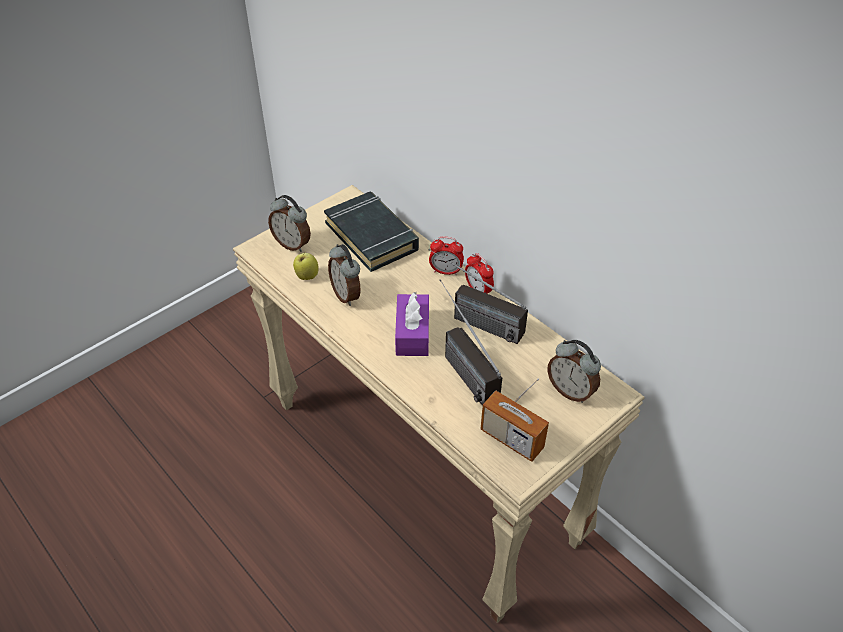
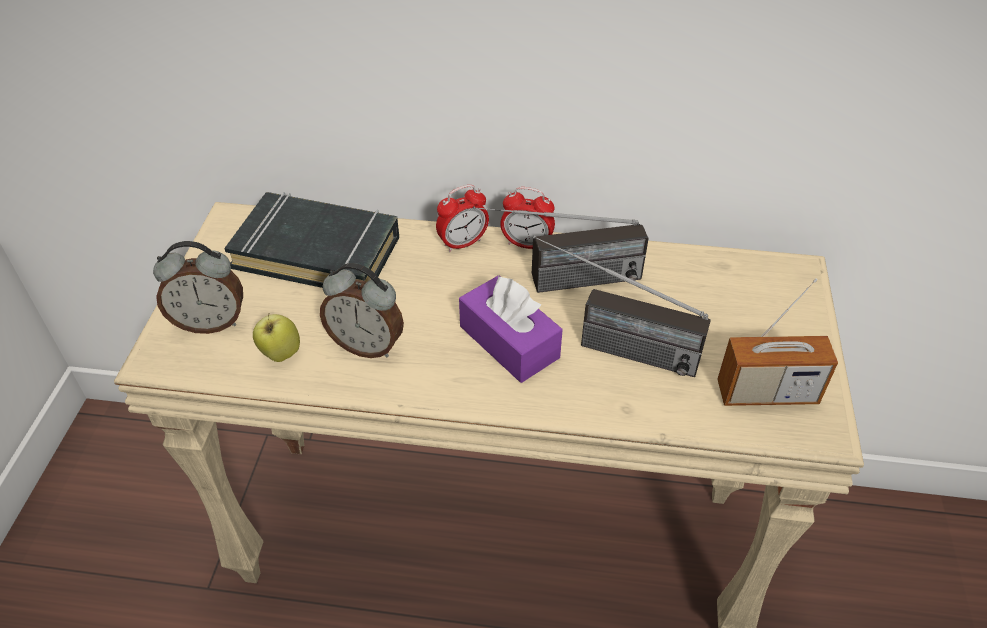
camera: 40 degrees left, 0 degrees up
(571, 391) = (755, 296): alarm clock -> none

